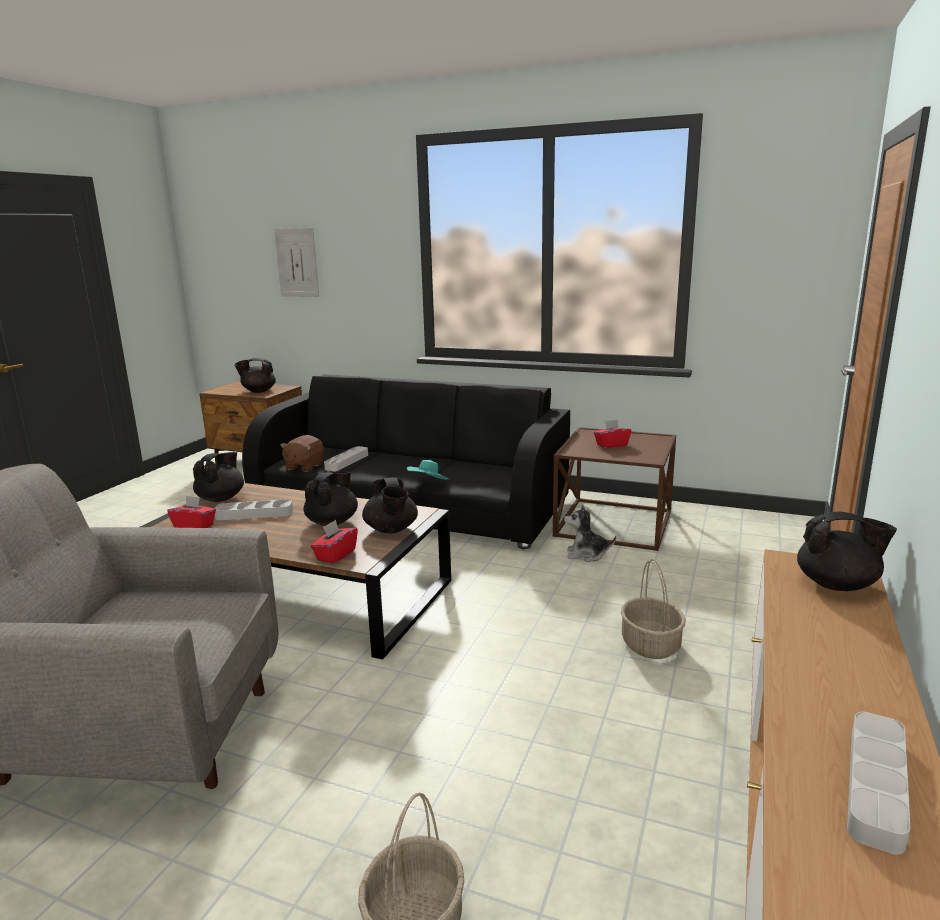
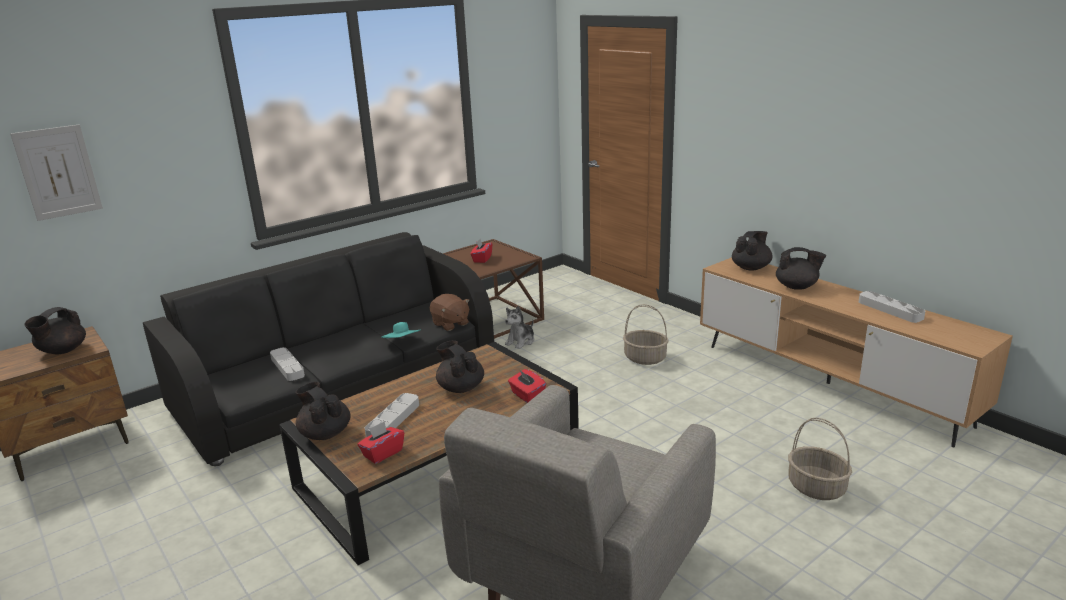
camera: 60 degrees left, 5 degrees up
(304, 467) = (259, 391): brown plush toy -> brown plush toy (450, 324)
(391, 530) = (506, 368): black teapot -> black teapot (797, 287)

